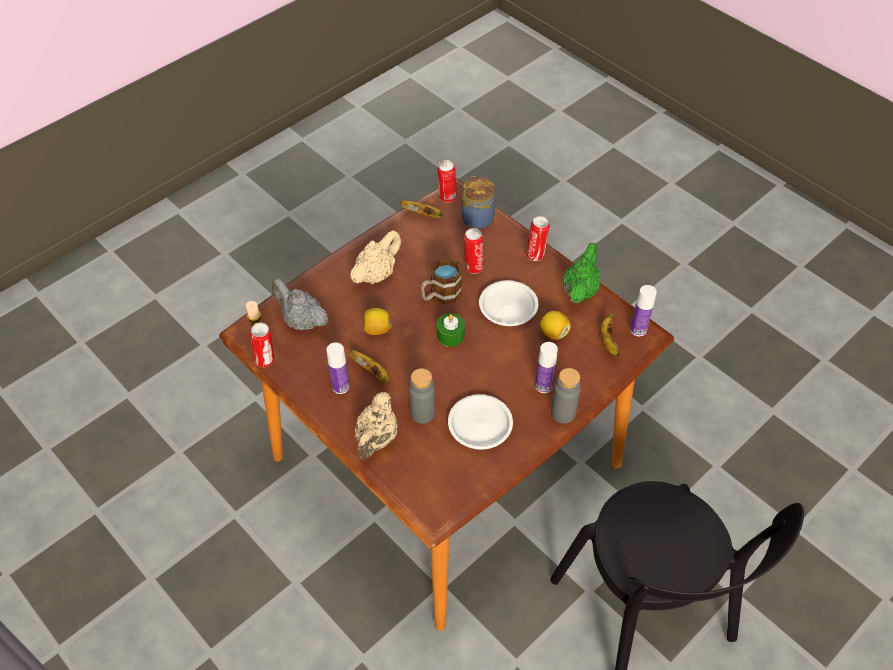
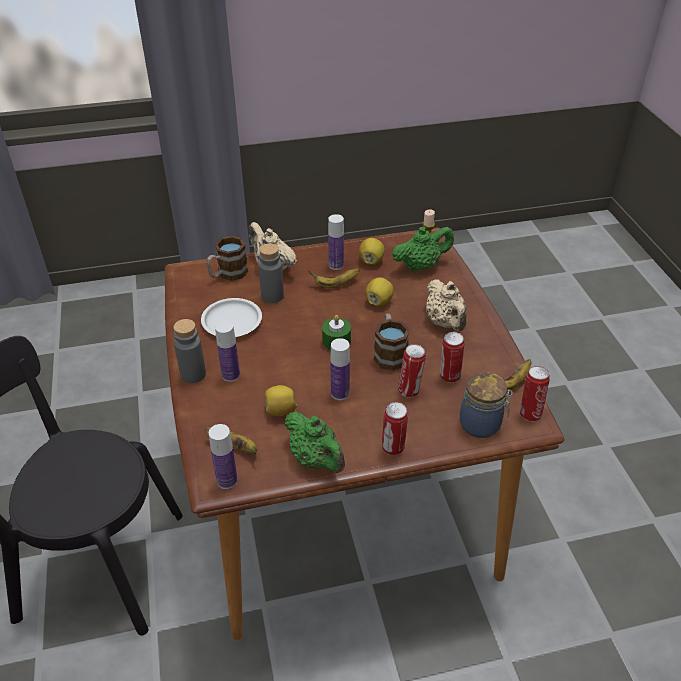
camera: 120 degrees right, 10 degrees down
(265, 360) = (393, 239): can -> can (449, 377)
(301, 321) = (421, 266): grey teapot -> green teapot
(316, 362) = (371, 261): none -> lemon
(414, 471) = (227, 274): none -> mug
(508, 306) = (340, 393): white plate -> bottle

